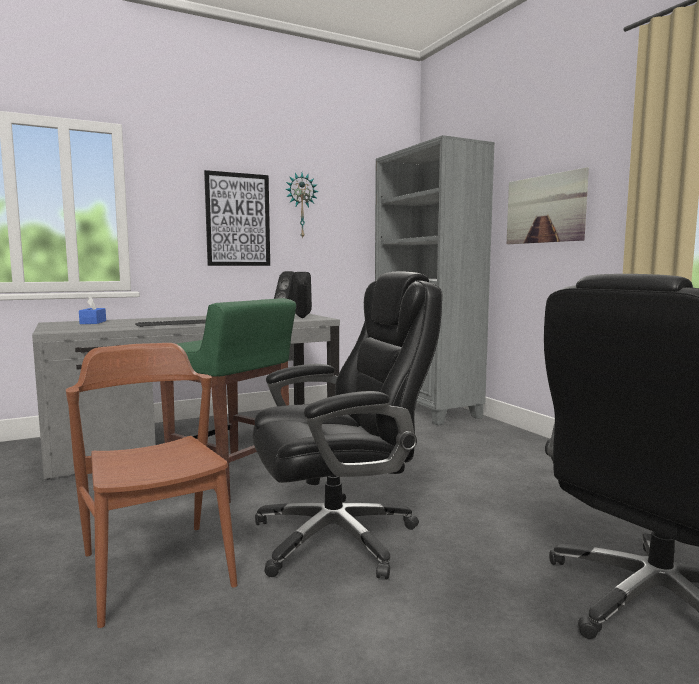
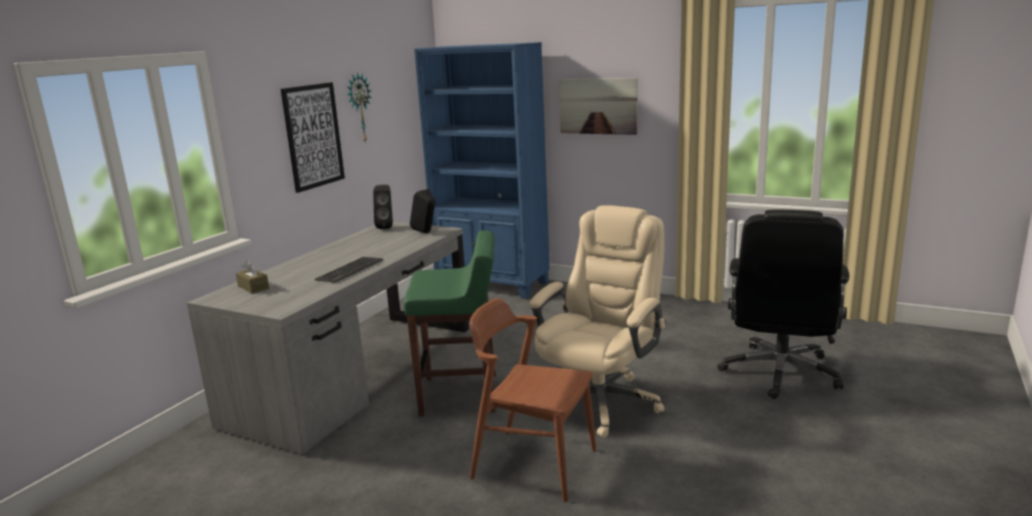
camera: 35 degrees left, 10 degrees up
(93, 322) = (253, 287): blue tissue box -> brown tissue box
(339, 537) = (601, 401): black office chair -> beige office chair
(426, 408) = (493, 284): grey bookcase -> blue bookcase

